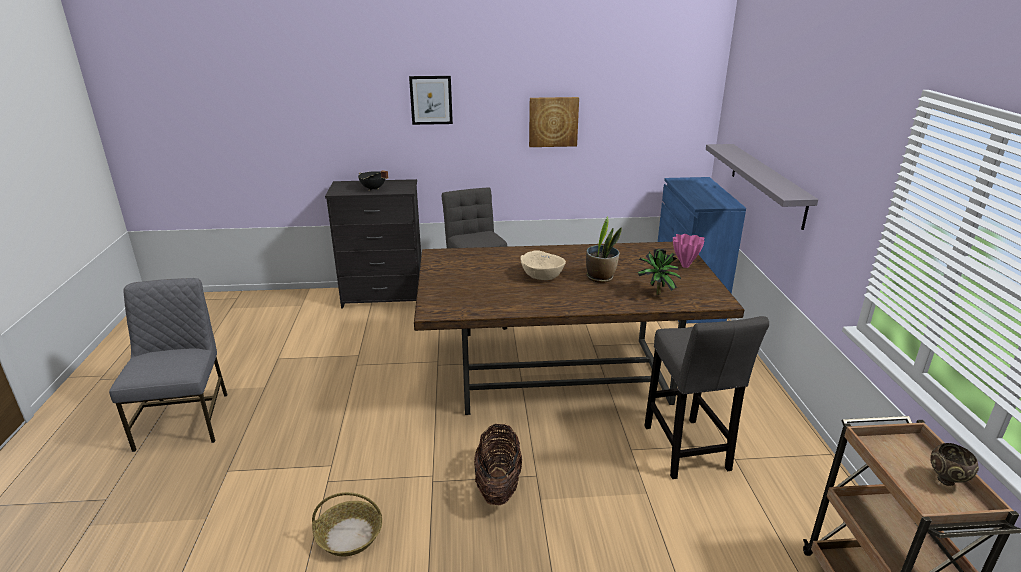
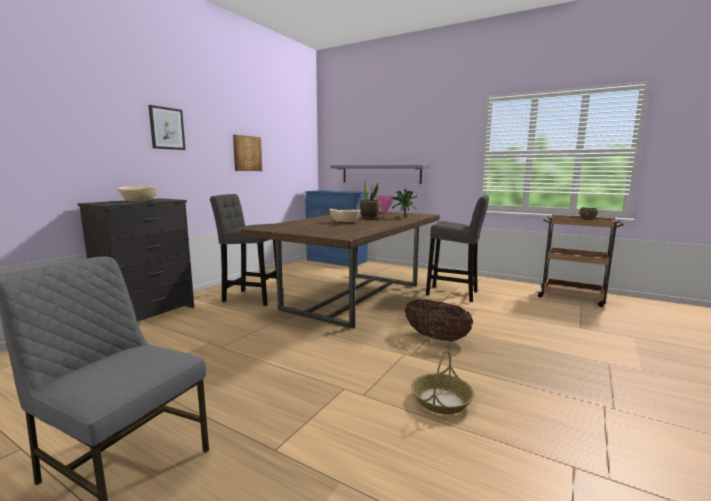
camera: 55 degrees left, 15 degrees down
(373, 189) = (139, 201): black cooking pot -> beige bowl

